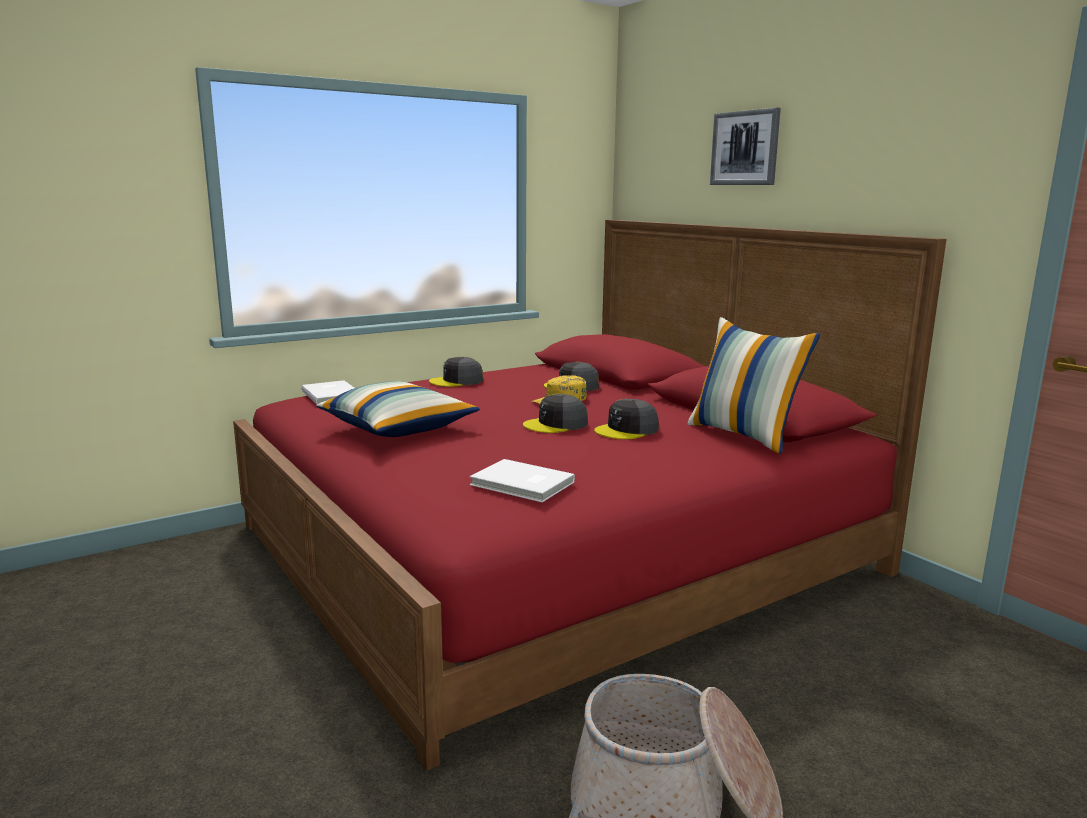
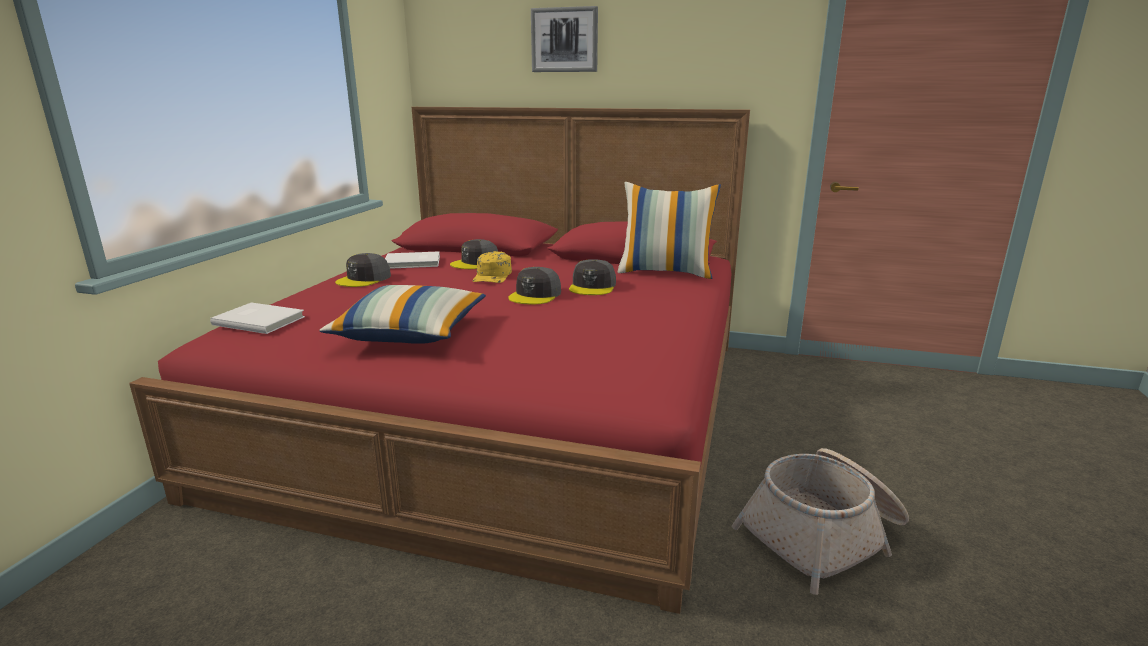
camera: 40 degrees left, 5 degrees up
(522, 484) = (621, 347): white book -> white book (413, 262)

